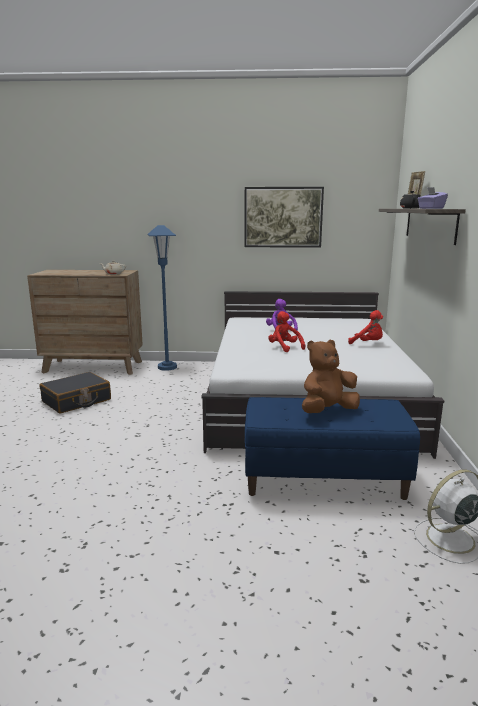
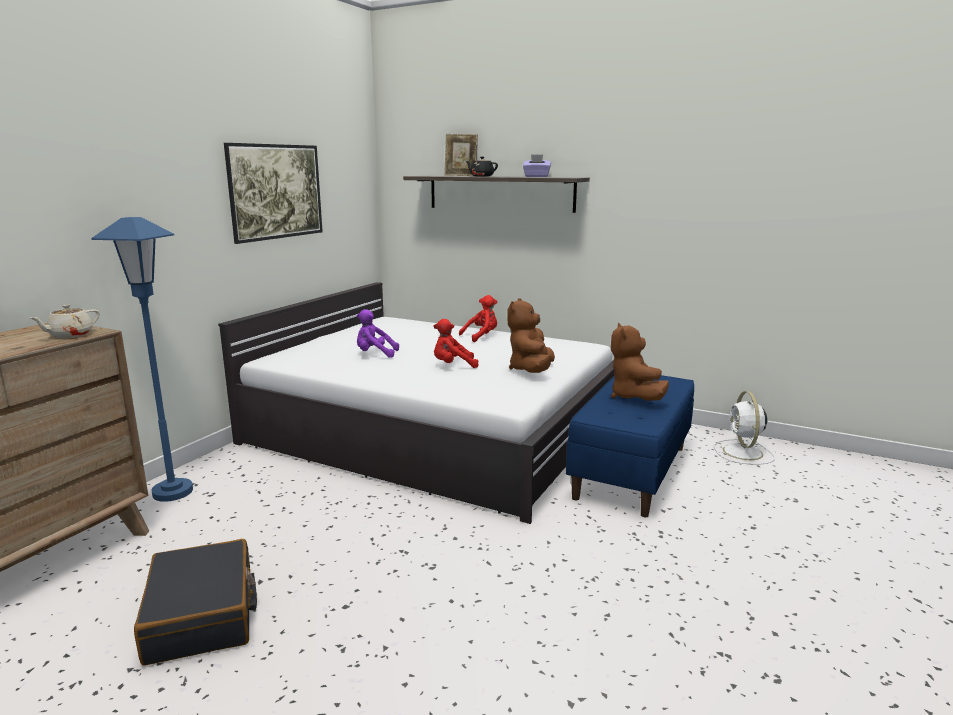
camera: 65 degrees left, 0 degrees up
(307, 366) = (531, 370): none -> brown plush toy

